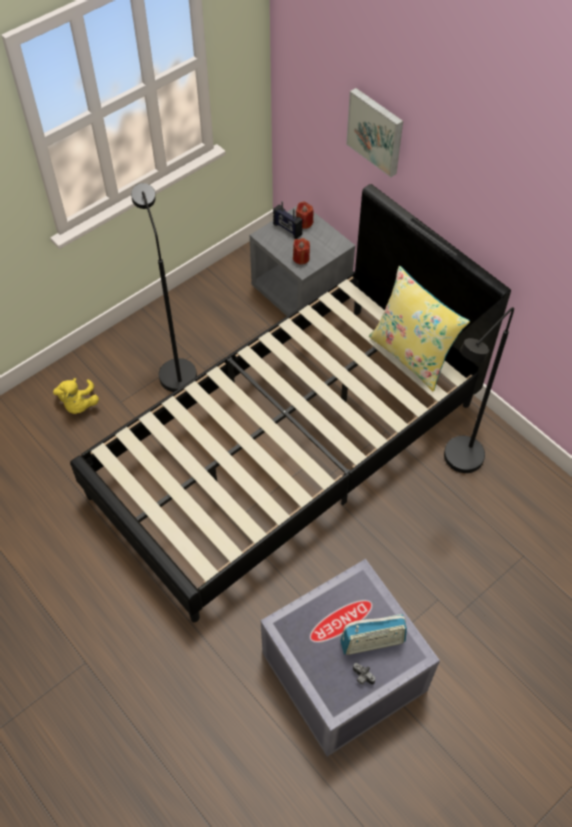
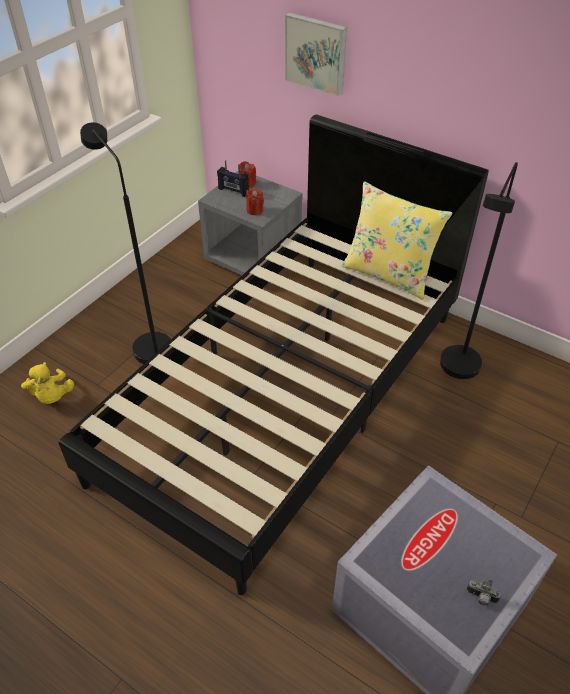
camera: 15 degrees left, 10 degrees down
(372, 642) = (475, 553): radio -> none

